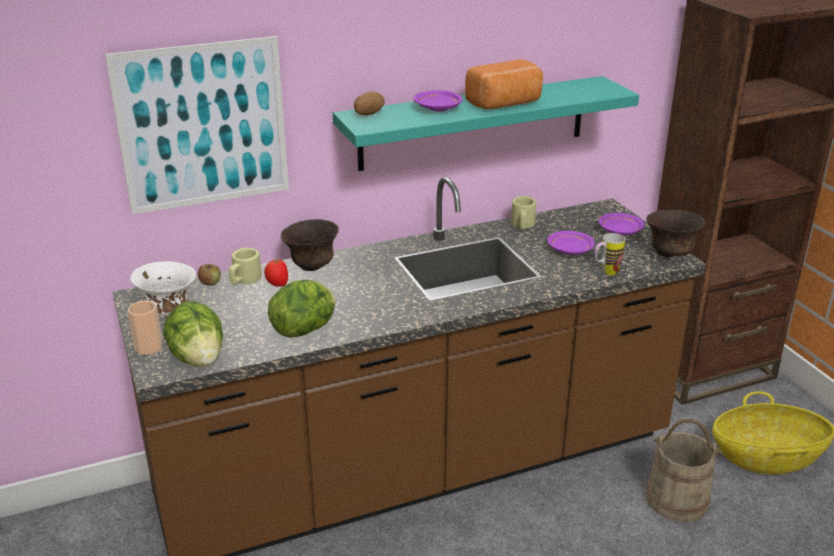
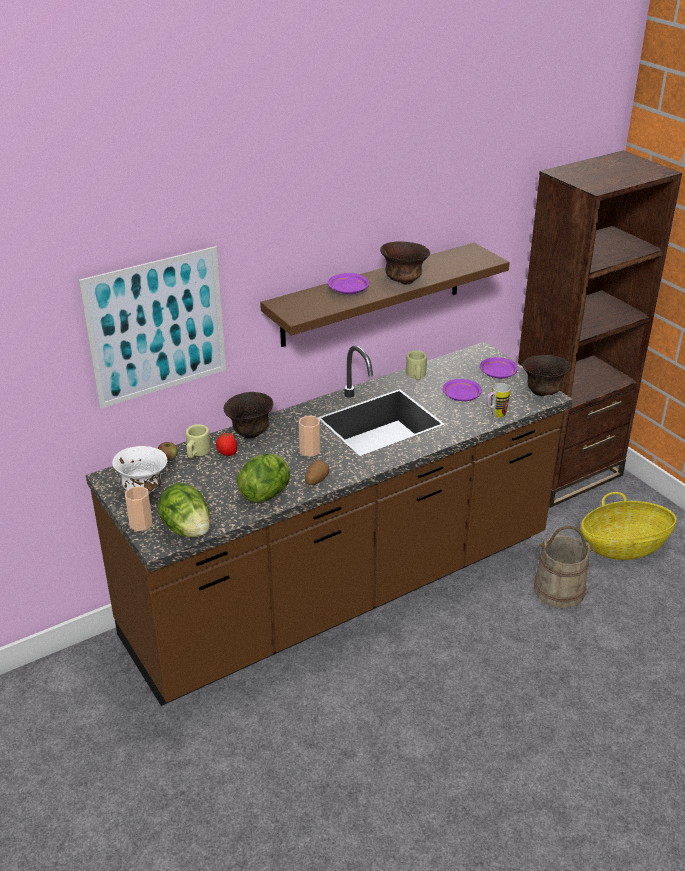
camera: 10 degrees left, 5 degrees up
(368, 114) = (292, 301): potato -> potato (316, 480)
(373, 290) = (310, 450): none -> cup
(473, 123) = (372, 294): turquoise shelf -> brown shelf
(505, 103) = (403, 281): bread -> brown bowl

